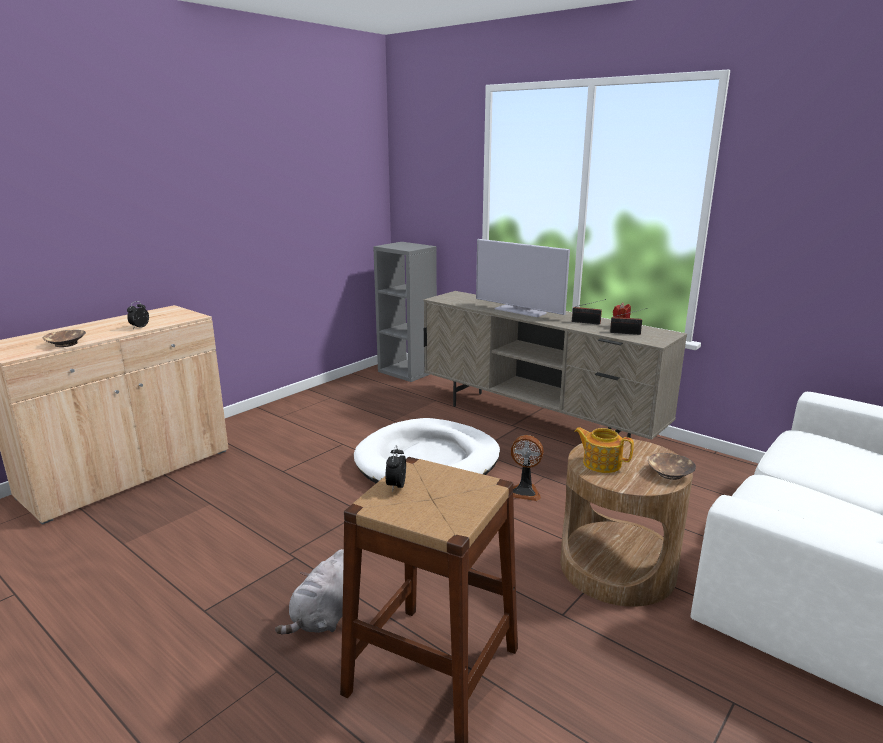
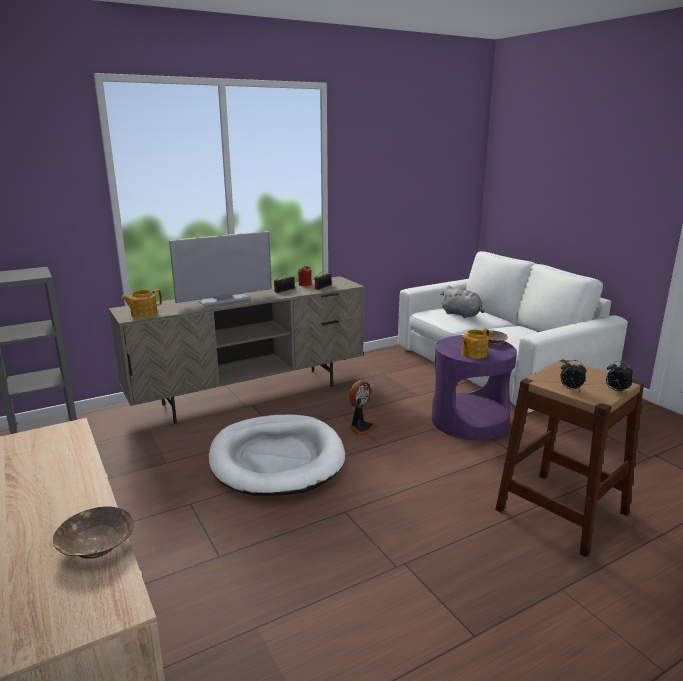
camera: 70 degrees left, 0 degrees up
(139, 327) = (73, 474): alarm clock -> alarm clock (616, 391)
(325, 617) = (497, 554): grey plush toy -> grey plush toy (462, 315)
(451, 300) = (143, 314): none -> teapot
(617, 568) = (469, 421): brown side table -> purple side table

